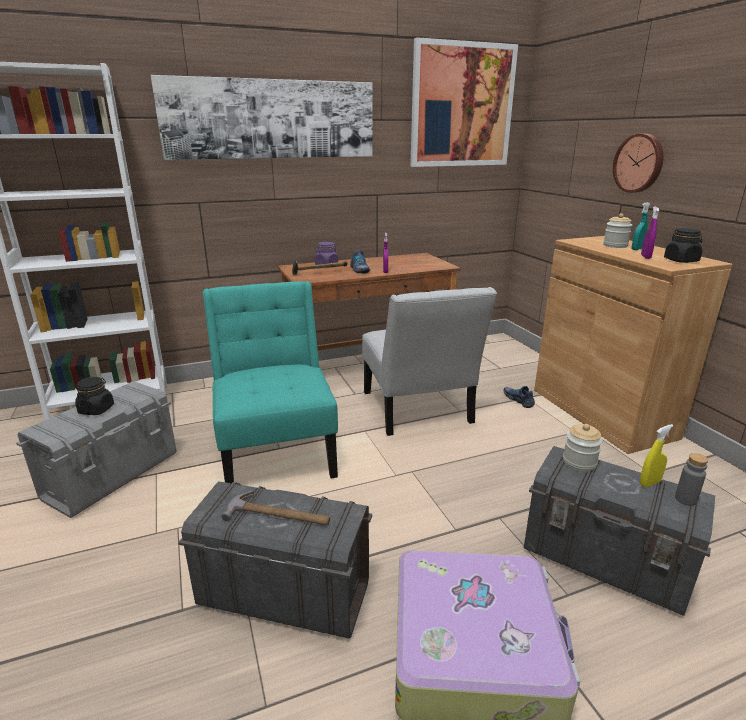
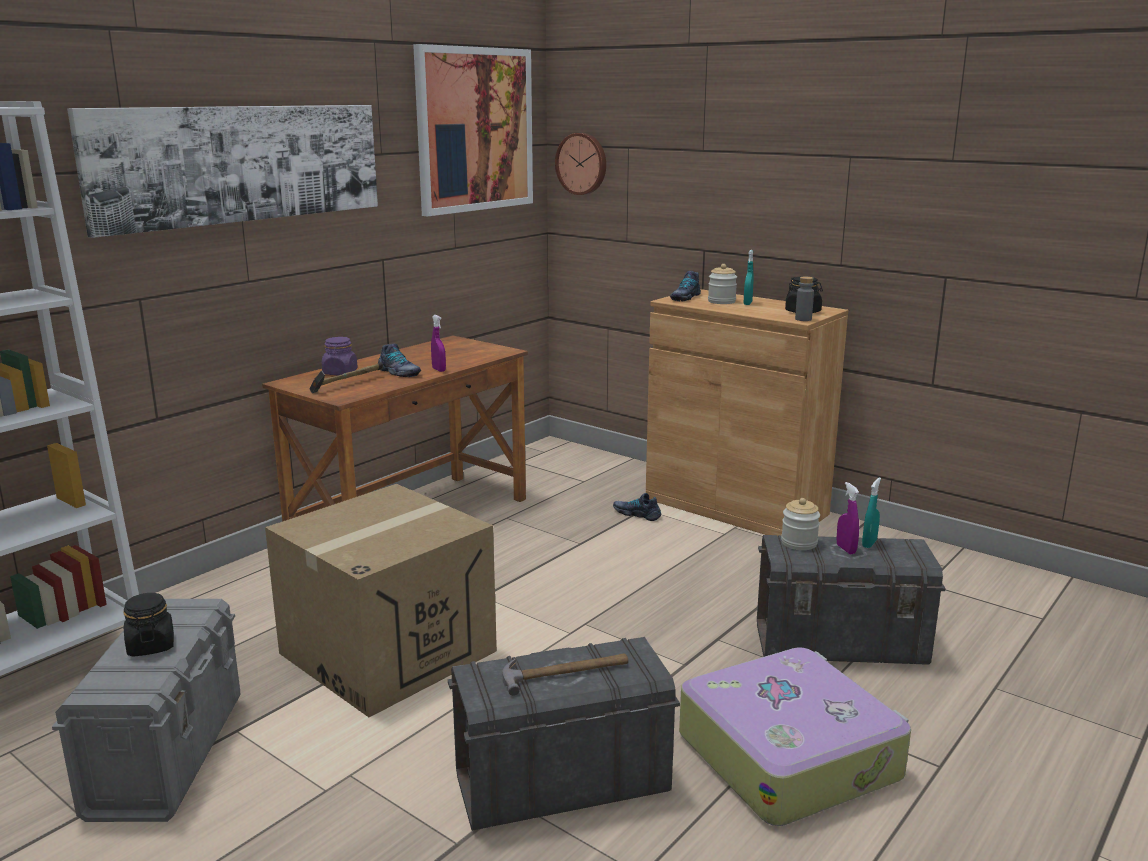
camera: 30 degrees left, 5 degrees down
(277, 450) = (388, 652): turquoise chair -> cardboard box
(418, 411) = (529, 556): white chair -> none
(587, 240) = (684, 297): none -> shoe
(639, 163) = (720, 203): wall clock -> wall clock (582, 163)
(645, 257) = (767, 312): purple spray bottle -> purple spray bottle (846, 549)
(649, 483) = (869, 543): yellow spray bottle -> turquoise spray bottle
(685, 499) = (905, 548): grey bottle -> grey bottle (803, 319)

